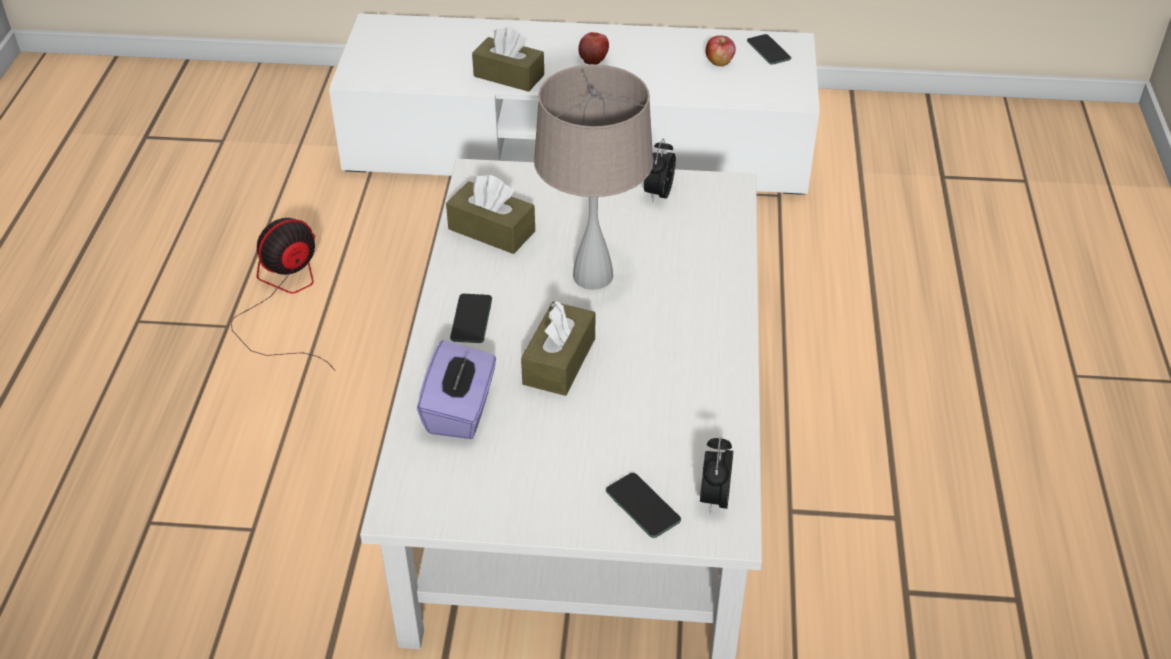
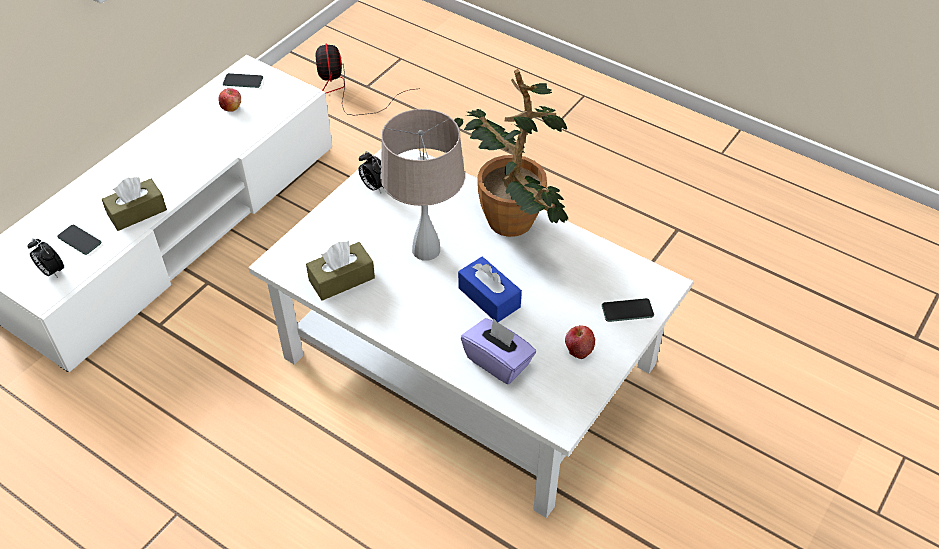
camera: 60 degrees left, 5 degrees up
(285, 299) = (181, 465): fan -> fan (346, 90)
(471, 319) = (420, 324): phone -> phone (79, 240)
(559, 361) = (489, 297): brown tissue box -> blue tissue box
(593, 58) = (164, 162): apple -> apple (578, 349)
(694, 336) = (512, 229): none -> potted plant
(714, 497) = (639, 278): alarm clock -> alarm clock (51, 271)

